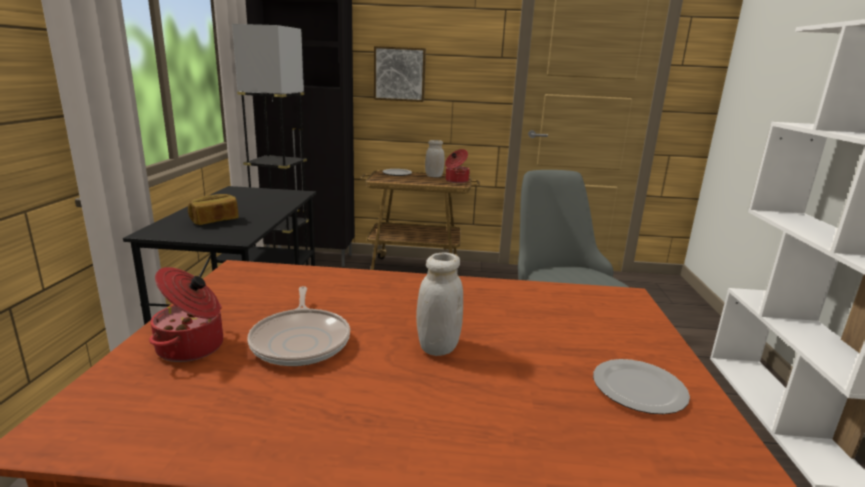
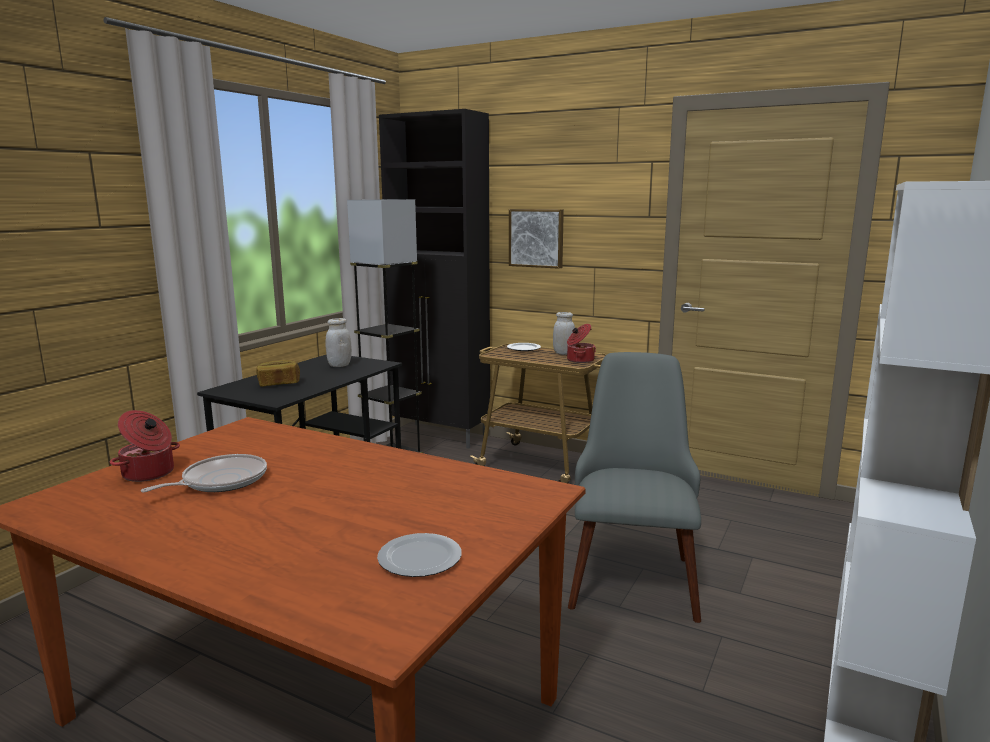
camera: 25 degrees right, 5 degrees down
(301, 341) = (220, 481): frying pan -> frying pan turned 150 degrees counterclockwise
(438, 347) = (309, 501): white jar -> white jar (339, 365)

